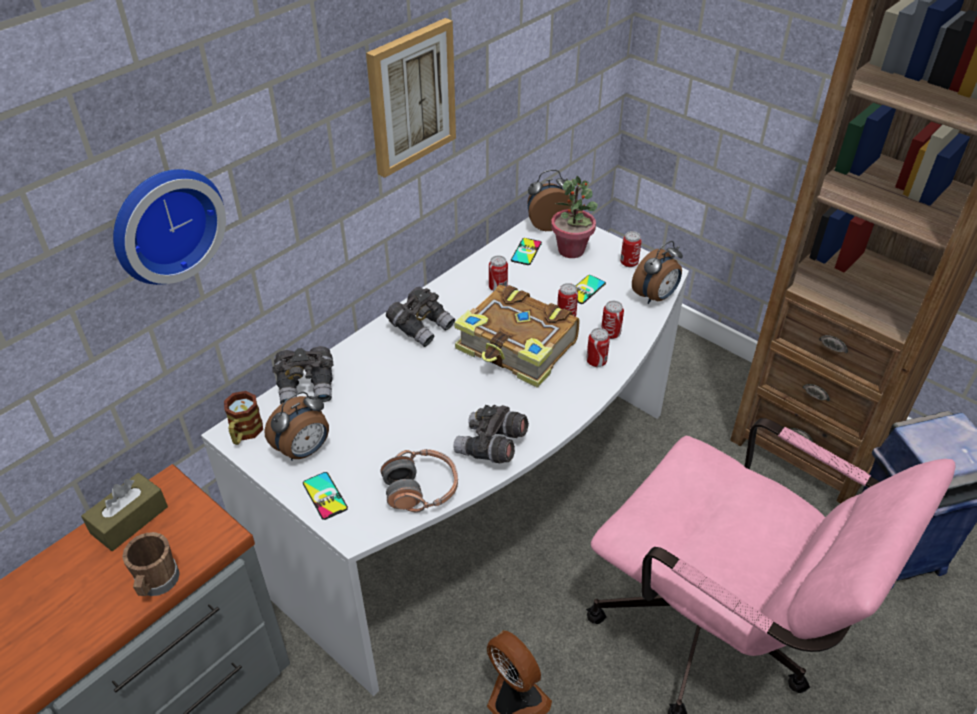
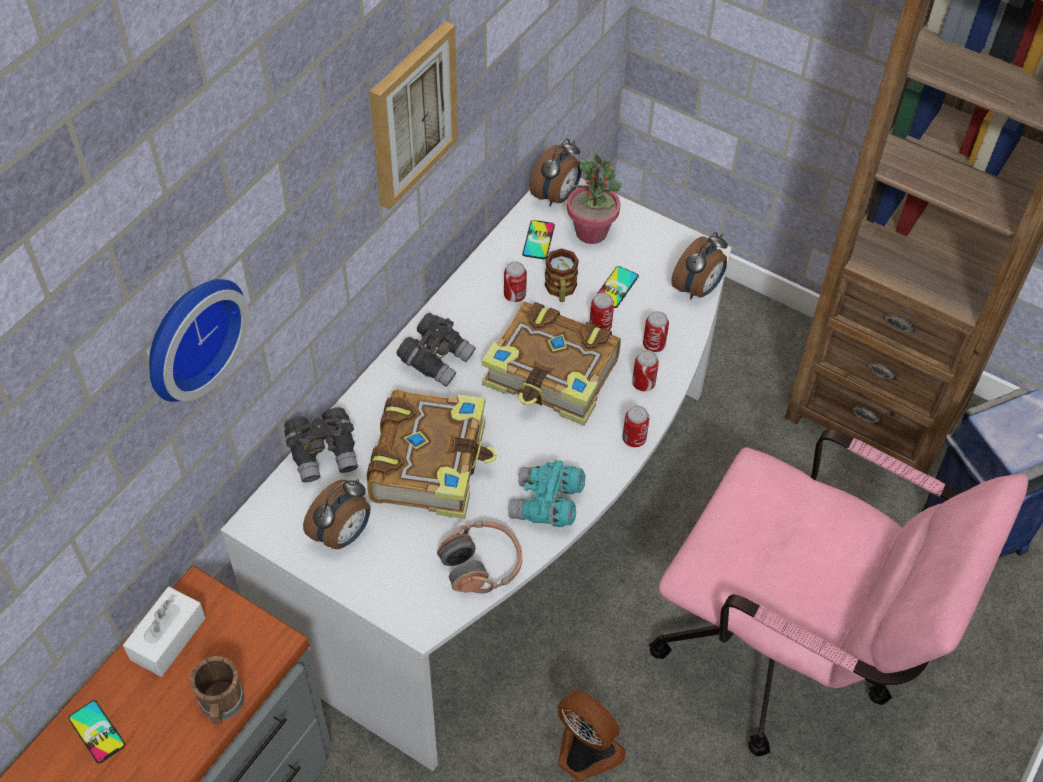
camera: 10 degrees left, 10 degrees up
(129, 520) = (168, 638): brown tissue box -> white tissue box
(244, 433) = (270, 522): mug -> mug (561, 290)
(325, 496) = (380, 586): phone -> phone (97, 731)
(397, 402) = (431, 462): none -> book
(491, 447) = (546, 505): grey binoculars -> turquoise binoculars
(547, 224) = (557, 197): alarm clock -> alarm clock turned 150 degrees clockwise
(629, 263) = (661, 244): can -> can (634, 439)

